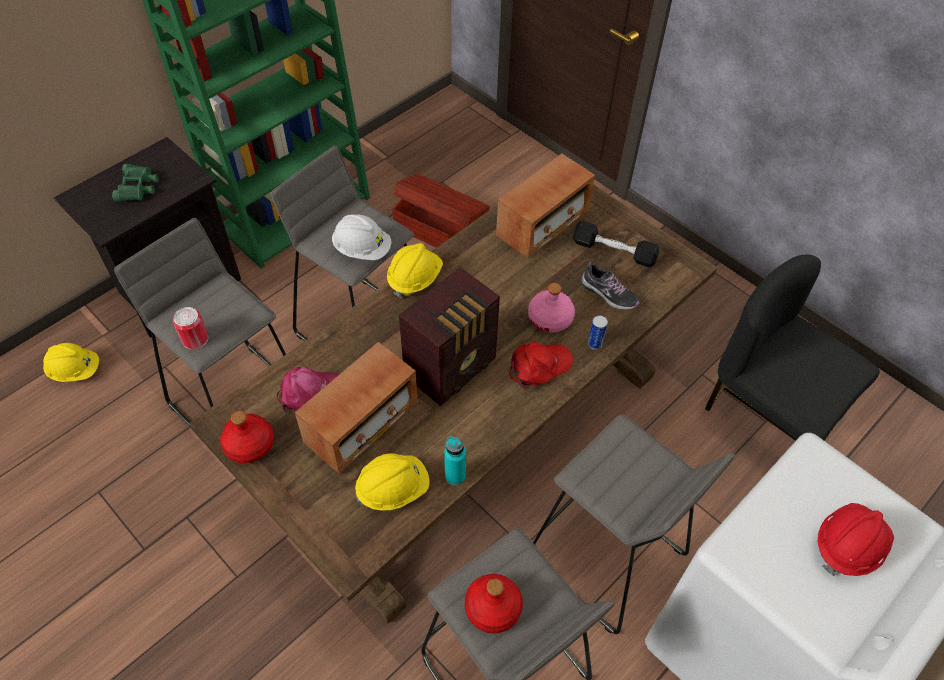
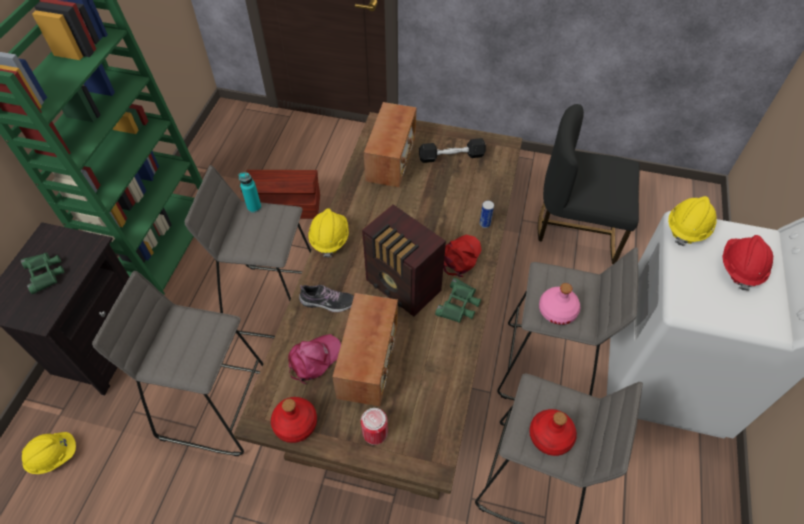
camera: 30 degrees left, 0 degrees up
(195, 339) = (188, 368): can -> can (375, 432)
(362, 249) = (273, 236): white hard hat -> none
(393, 489) = (425, 395): yellow hard hat -> yellow hard hat (687, 228)
(453, 367) = (403, 287): radio -> radio turned 120 degrees clockwise
(455, 476) = (461, 361): turquoise bottle -> turquoise bottle (254, 207)
(498, 416) = (459, 304): none -> green binoculars
(550, 318) = (443, 221): pink bottle -> pink bottle (557, 310)
(608, 294) = (469, 186): shoe -> shoe (327, 302)

